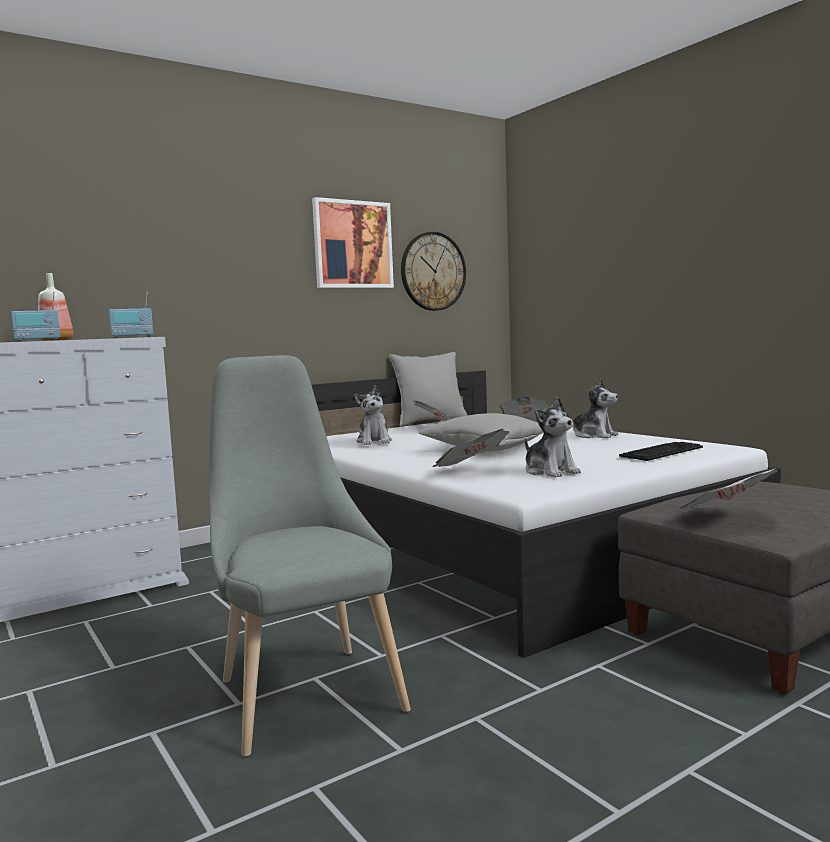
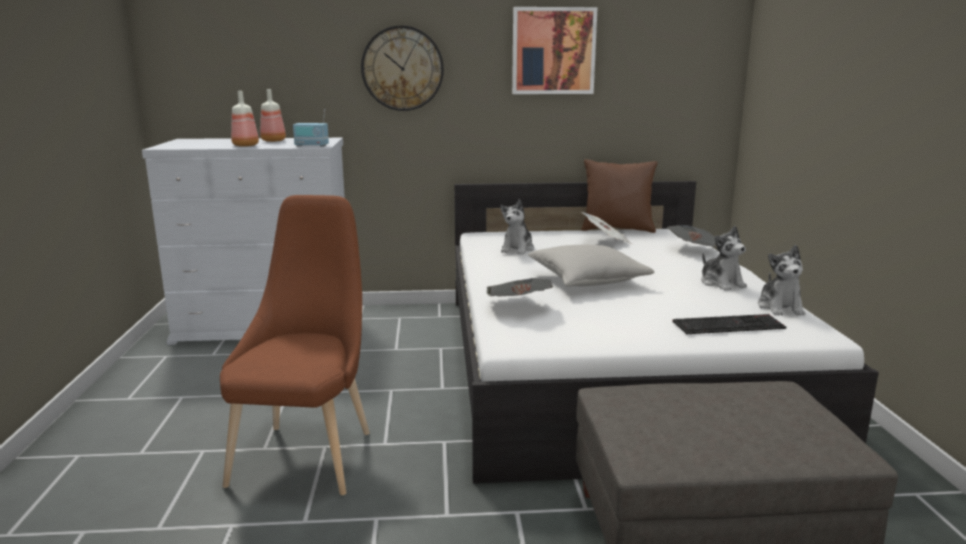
camera: 30 degrees right, 10 degrees up
(37, 340) = (246, 145): radio -> bottle
(304, 690) = (308, 453): grey chair -> brown chair
(430, 422) = (617, 229): grey pillow -> brown pillow
(433, 271) = (645, 76): wall clock -> wall clock (402, 68)
(550, 471) = (575, 325): plush toy -> plush toy (780, 307)
(723, 517) = (639, 422): newspaper -> none

